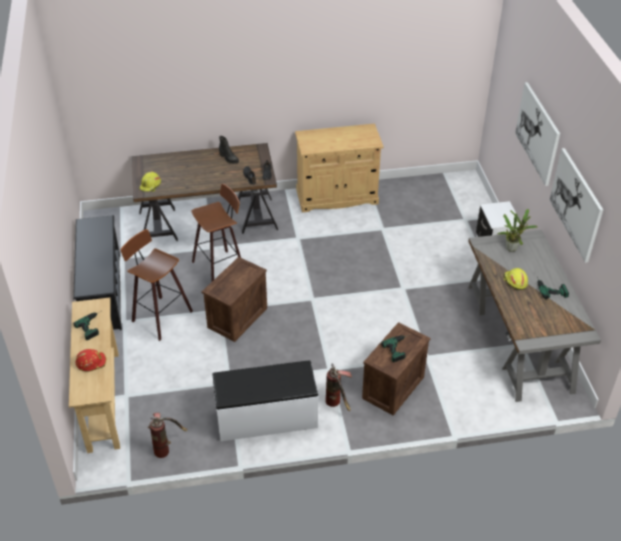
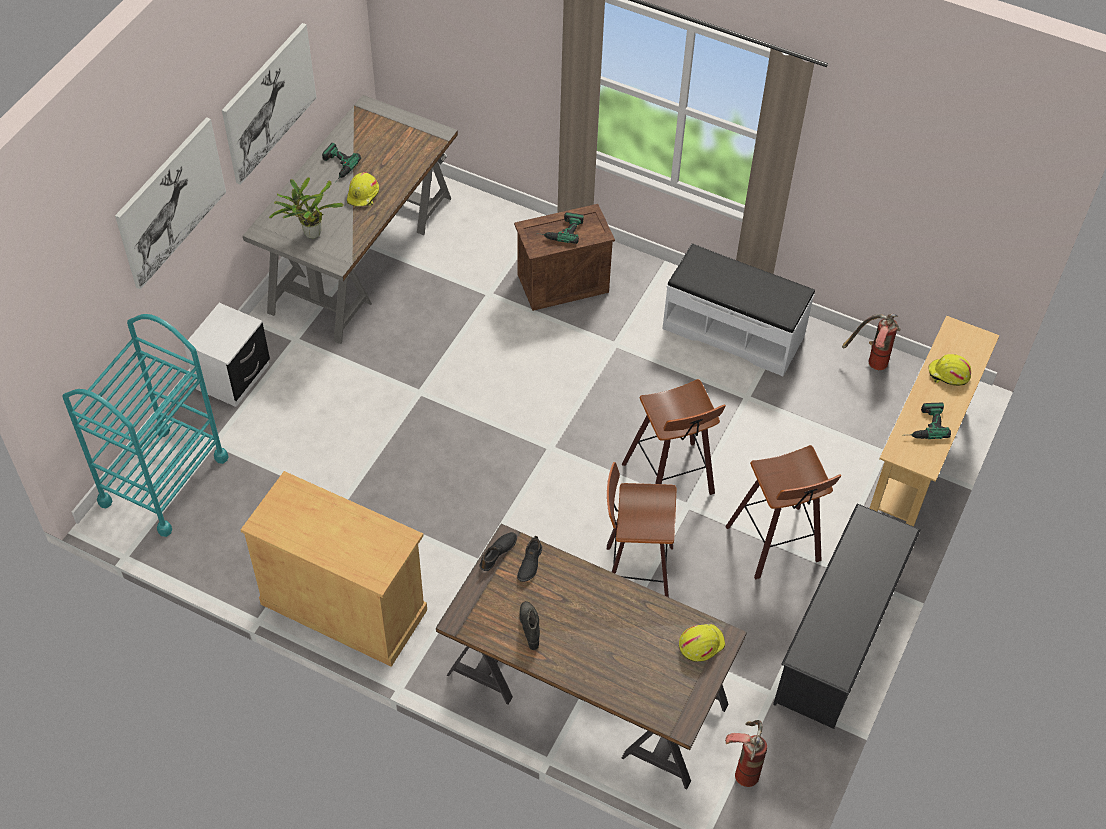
camera: 145 degrees left, 10 degrees up
(91, 362) = (948, 375): red hard hat -> yellow hard hat
(237, 317) = (671, 480): crate -> stool
(337, 404) = (641, 302): fire extinguisher -> fire extinguisher (744, 766)
(465, 197) = (164, 480): none -> turquoise cart

